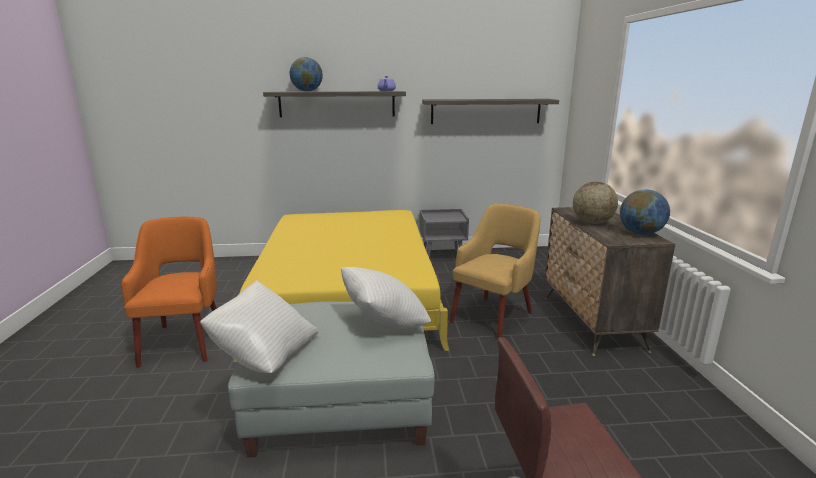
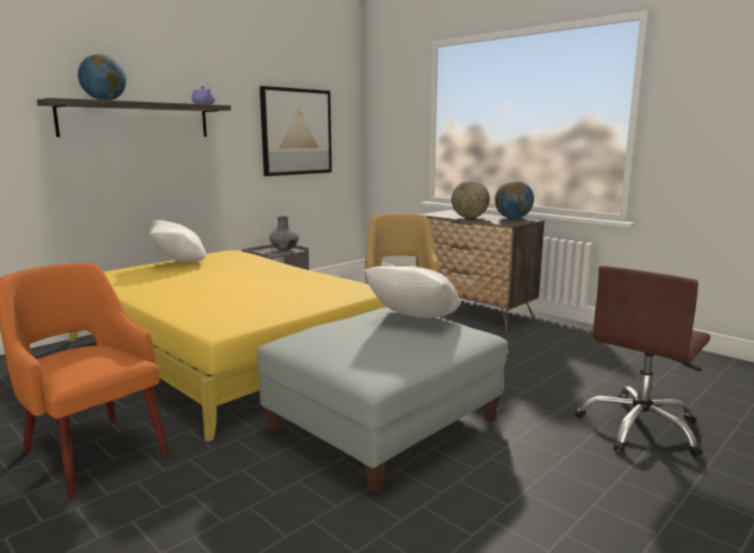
camera: 40 degrees left, 5 degrees down
(264, 354) = (361, 368): white pillow -> white pillow (179, 261)
(451, 217) = (284, 250): none -> grey vase
(486, 111) = (296, 132): shelf -> picture

